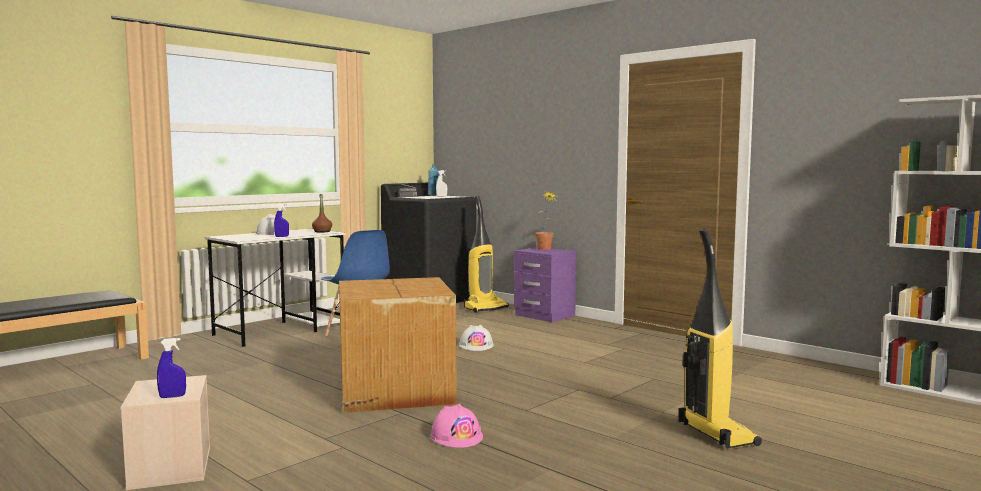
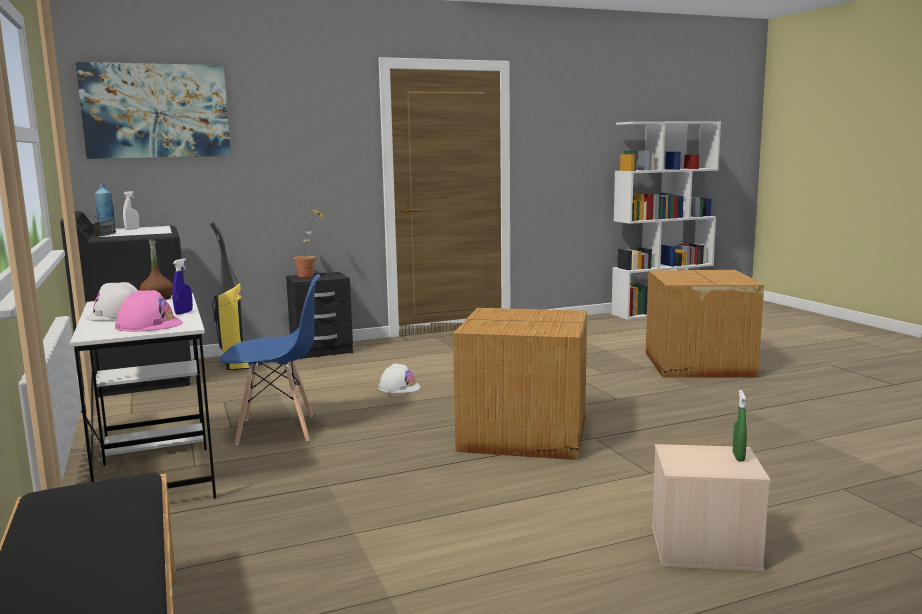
camera: 65 degrees left, 5 degrees up
(172, 396) = (738, 457): blue spray bottle -> green spray bottle
(457, 436) = (668, 426): pink hard hat -> pink hard hat (149, 325)
(476, 114) = (156, 111): none -> picture
(544, 316) = (321, 351): purple nightstand -> black nightstand
(716, 434) = (697, 365): vacuum cleaner -> cardboard box

